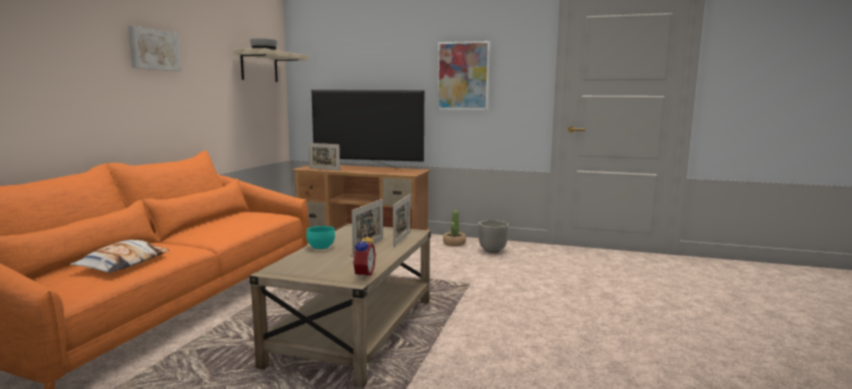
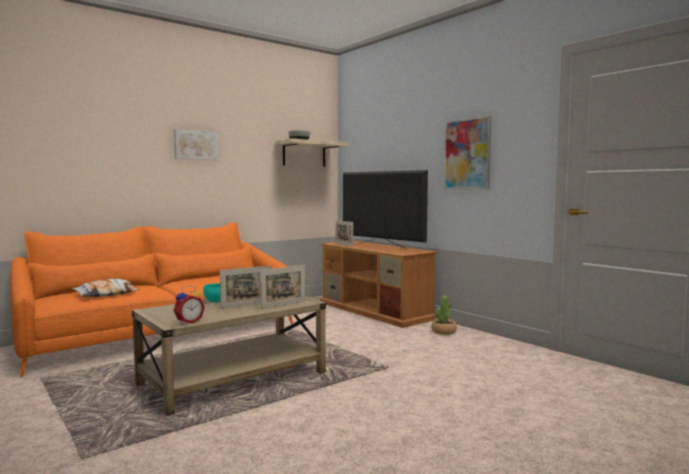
camera: 35 degrees right, 5 degrees down
(493, 250) = (471, 344): planter -> none

